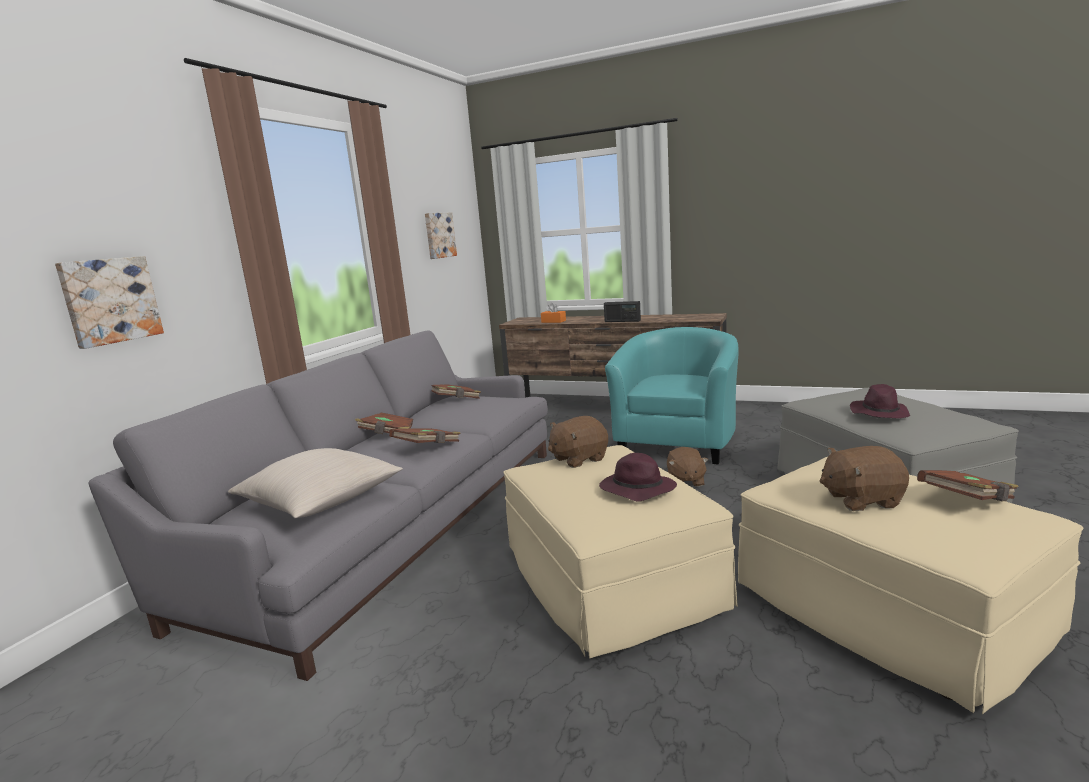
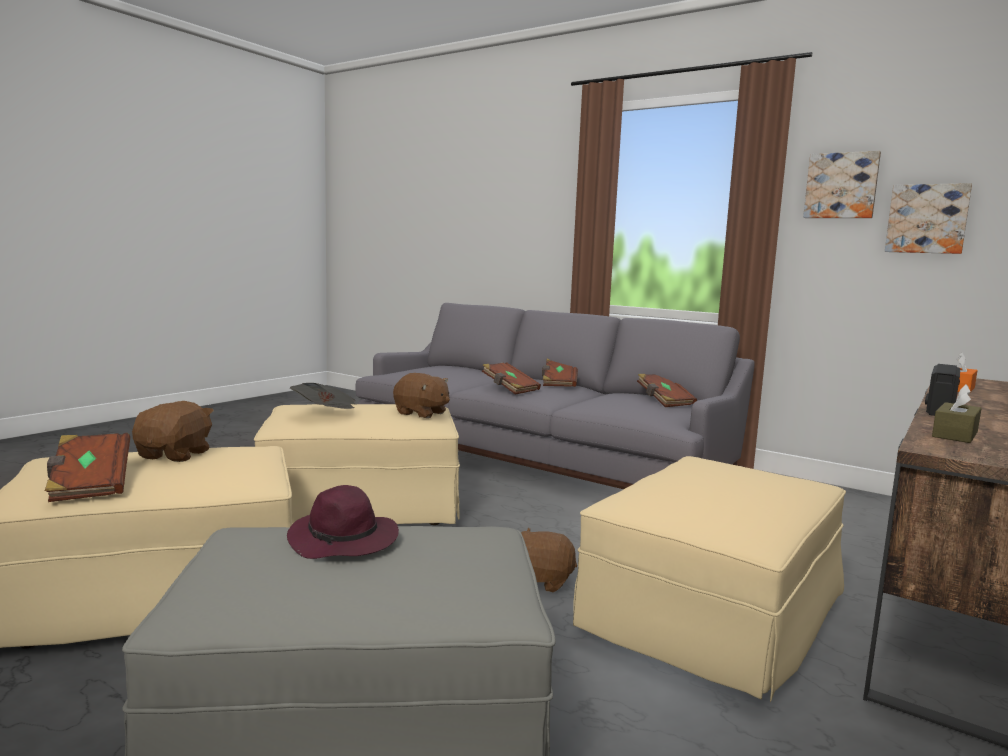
camera: 100 degrees right, 5 degrees down
(110, 300) = (507, 240): picture -> picture (841, 186)
(320, 501) = (435, 373): beige pillow -> none
(578, 459) = (421, 413): brown plush toy -> brown plush toy turned 135 degrees clockwise
(636, 490) = (327, 414): purple hat -> newspaper
(677, 319) = (955, 434): none -> brown tissue box
(678, 443) = (712, 614): turquoise armchair -> beige ottoman

